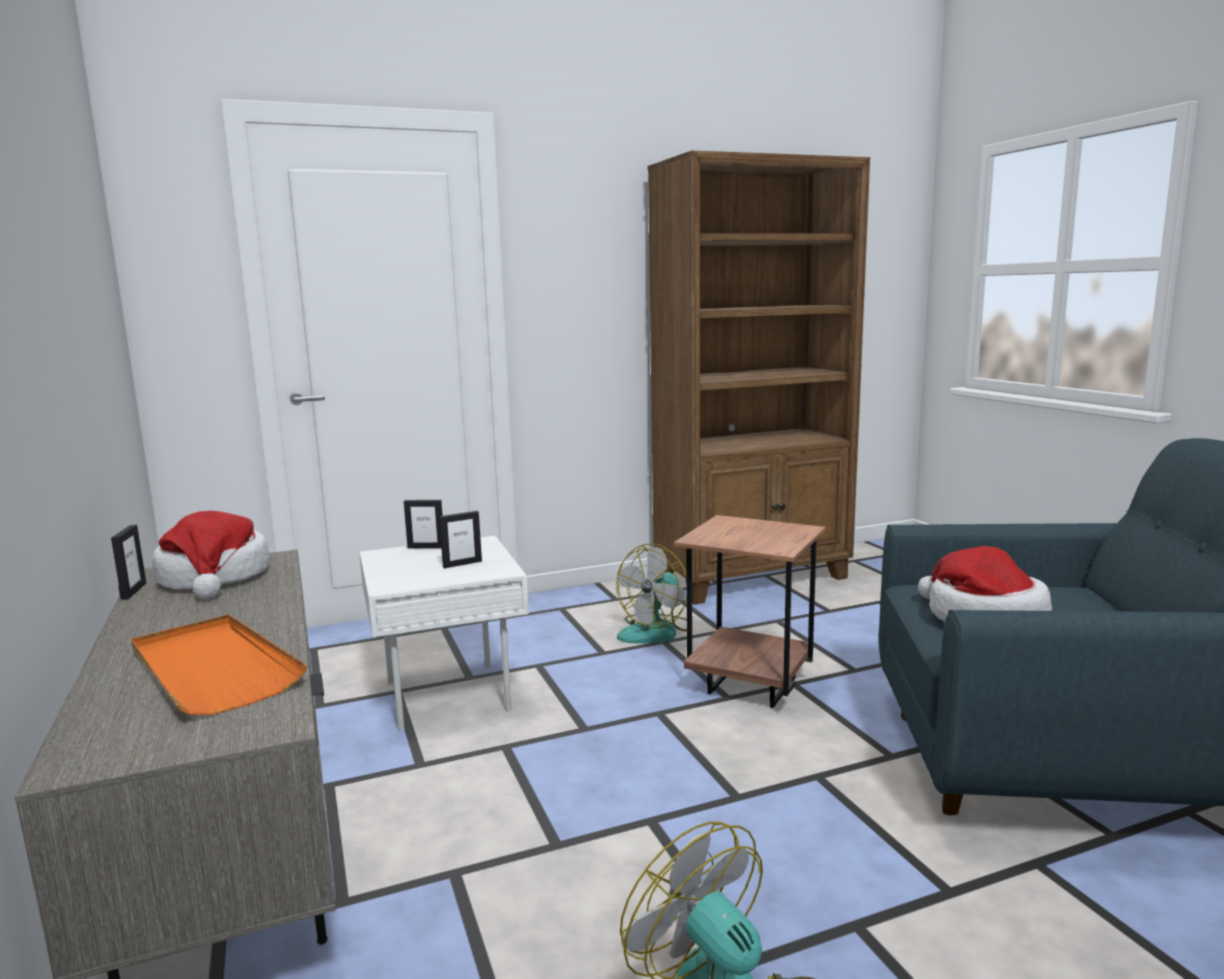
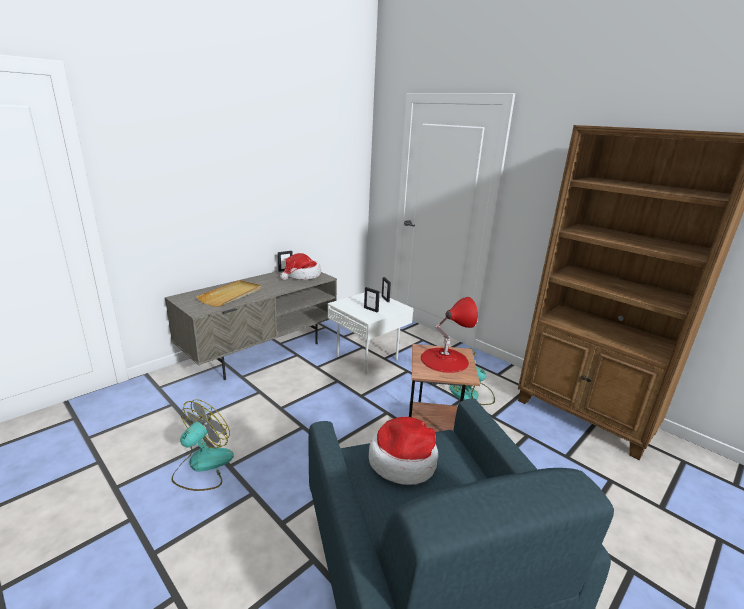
camera: 65 degrees right, 10 degrees up
(212, 669) = (231, 295): orange tray -> beige tray
(744, 532) = (444, 359): none -> red table lamp

